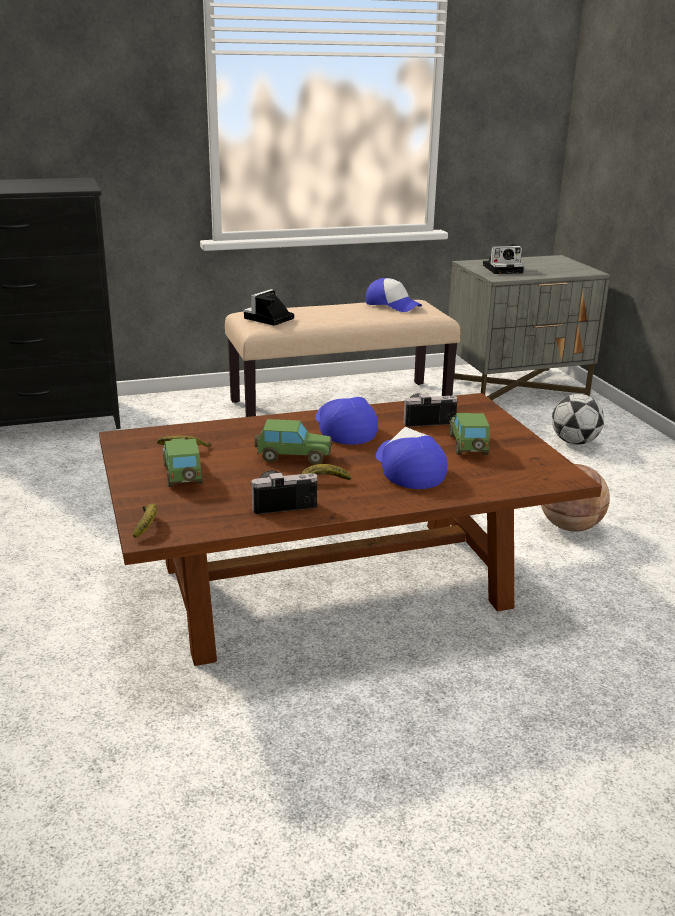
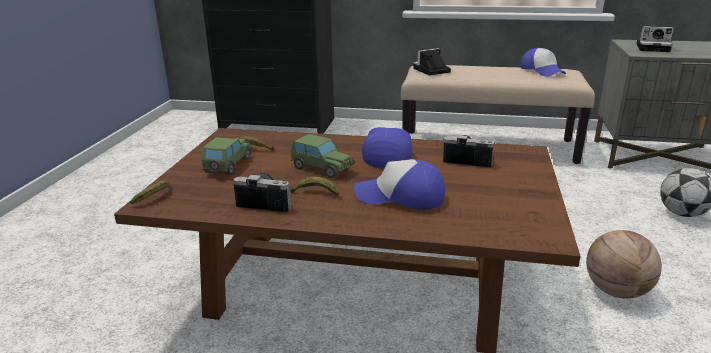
camera: 30 degrees right, 0 degrees up
(407, 469) = (400, 197): cap -> cap turned 90 degrees counterclockwise
(468, 445) = (480, 188): toy car -> none

